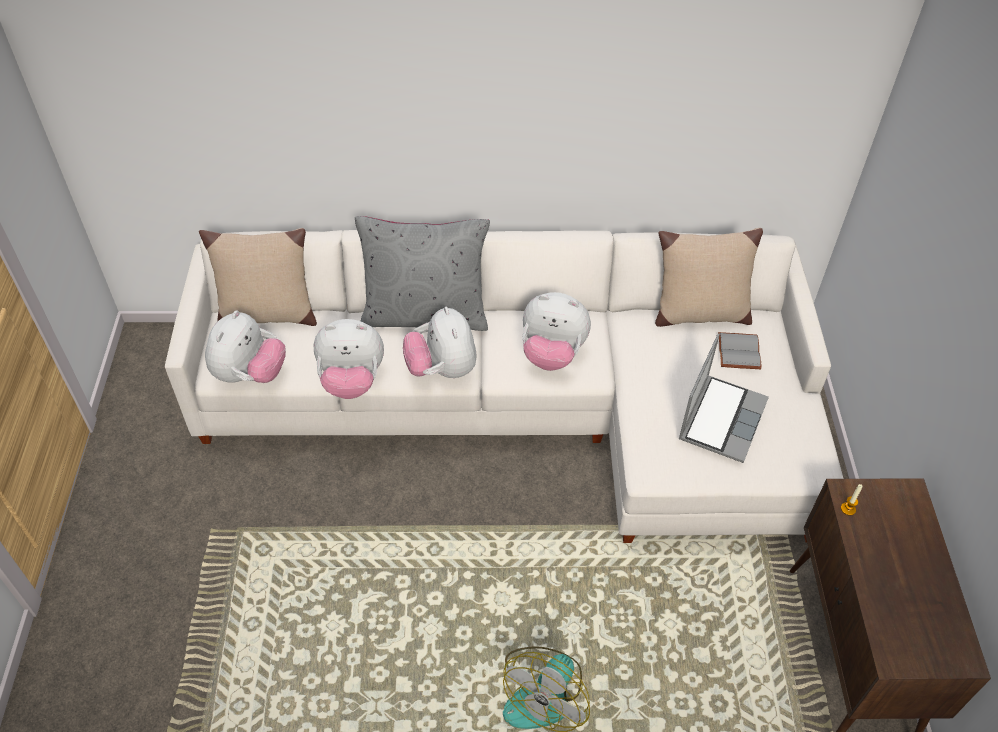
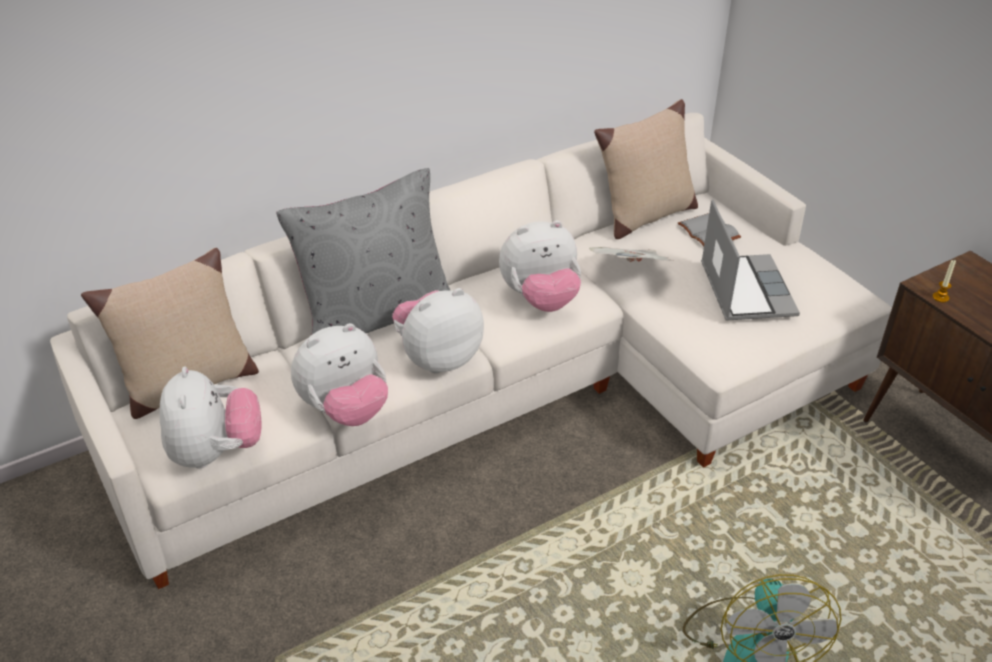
camera: 30 degrees left, 10 degrees down
(442, 369) = (438, 358): plush toy -> plush toy turned 105 degrees clockwise
(641, 360) = (630, 272): none -> newspaper

